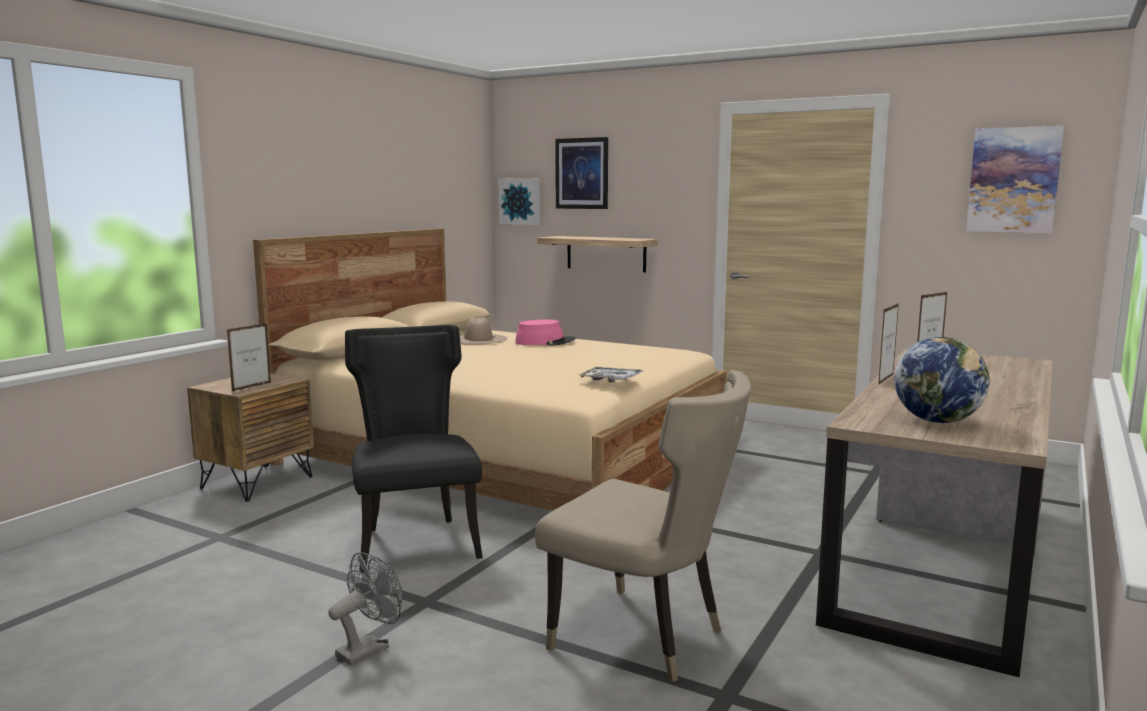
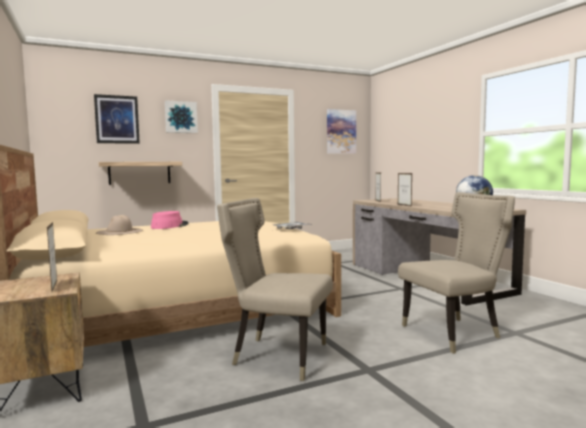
camera: 55 degrees left, 5 degrees down
(369, 649) = (418, 398): grey fan -> none
(416, 542) = (276, 355): black chair -> beige chair
(520, 201) = (61, 138): picture -> picture (181, 117)

